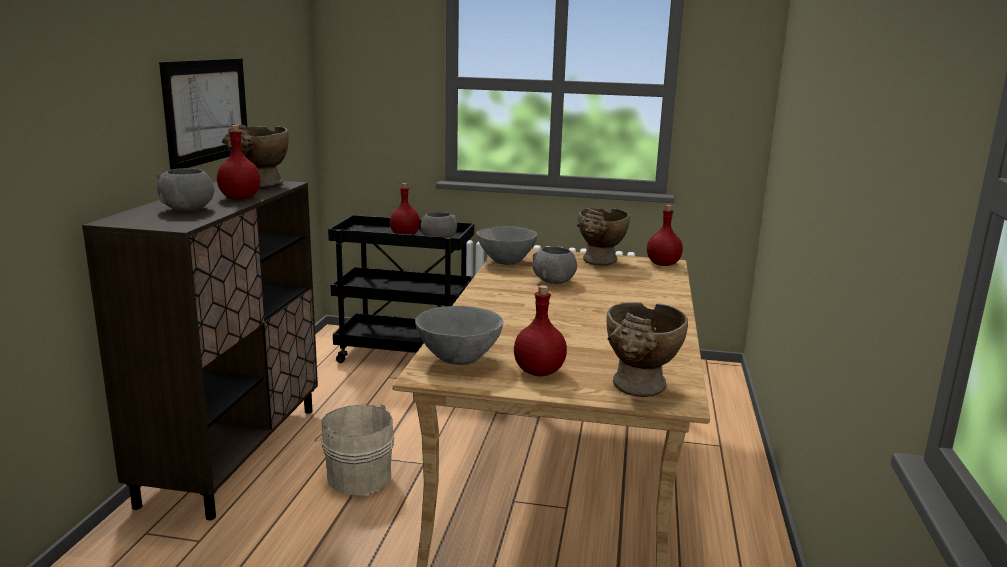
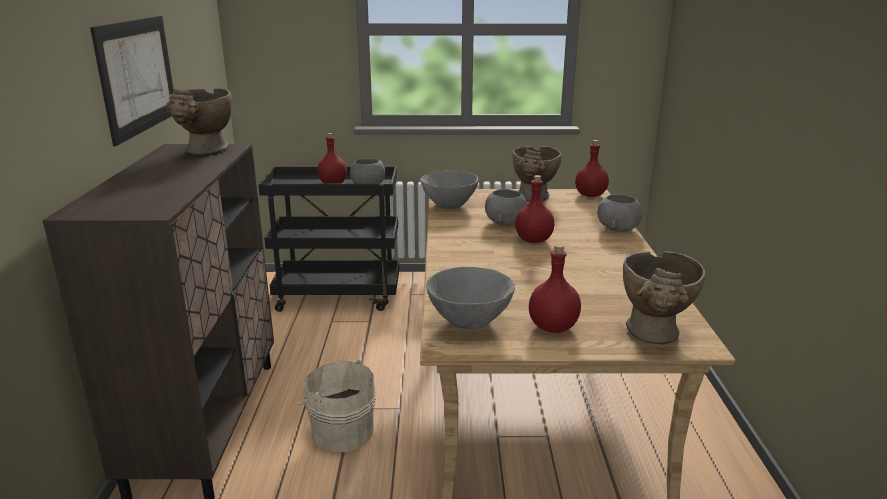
camera: 10 degrees left, 5 degrees up
(188, 209) = (150, 189): grey bowl -> grey bowl (618, 229)
(240, 198) = (197, 169): red bottle -> red bottle (534, 240)

